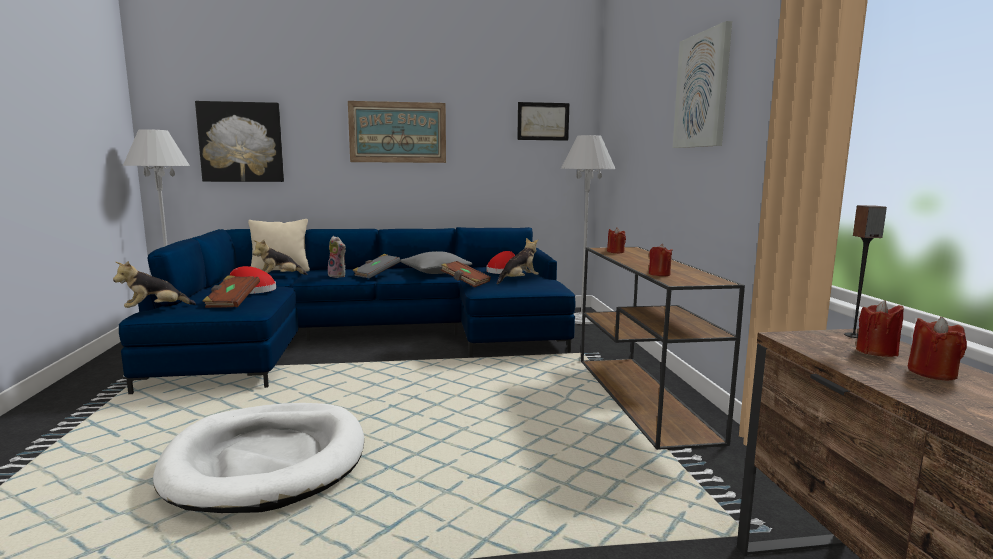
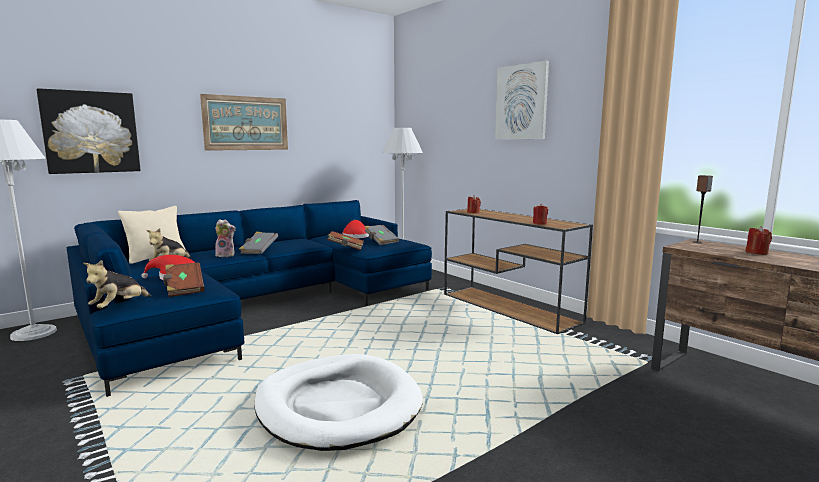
camera: 30 degrees left, 0 degrees up
(435, 272) = (303, 242): grey pillow -> none
(519, 280) = (381, 241): plush toy -> grey book
(543, 121) = (357, 115): picture -> none
(876, 352) = (721, 247): red candle -> none

